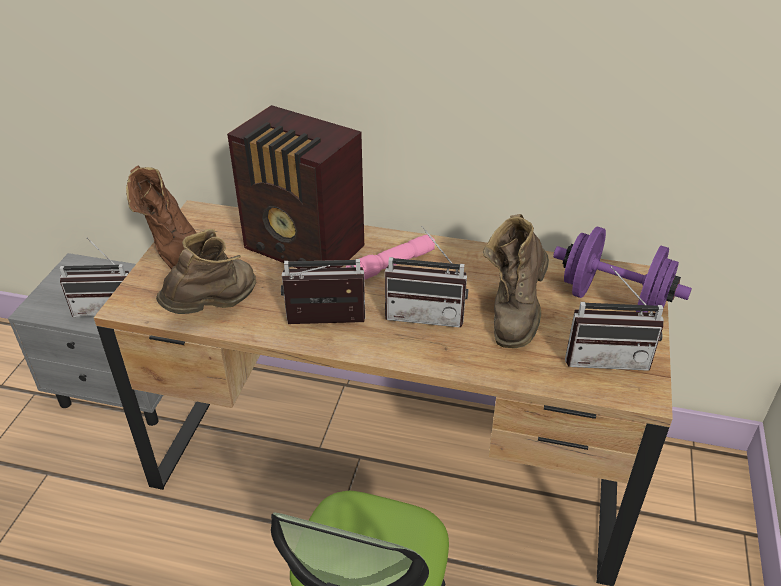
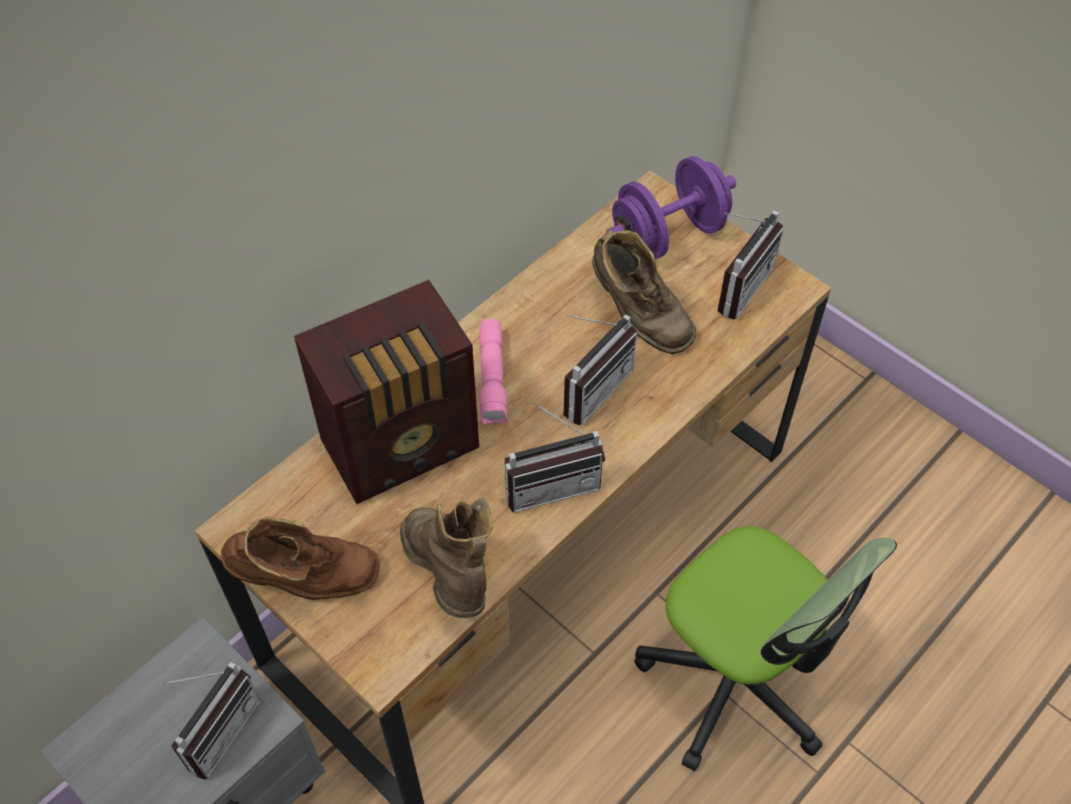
camera: 60 degrees left, 15 degrees up
(324, 325) = (550, 483): radio -> radio turned 135 degrees counterclockwise

